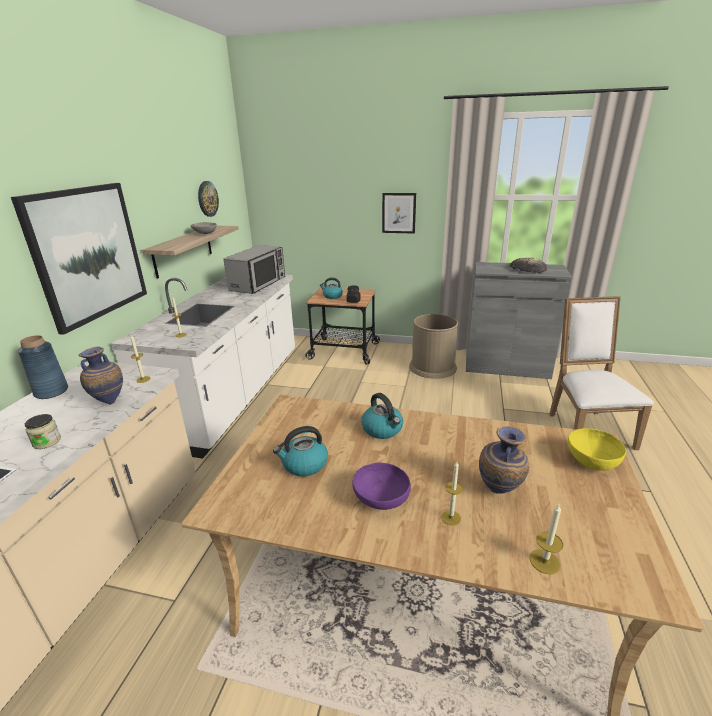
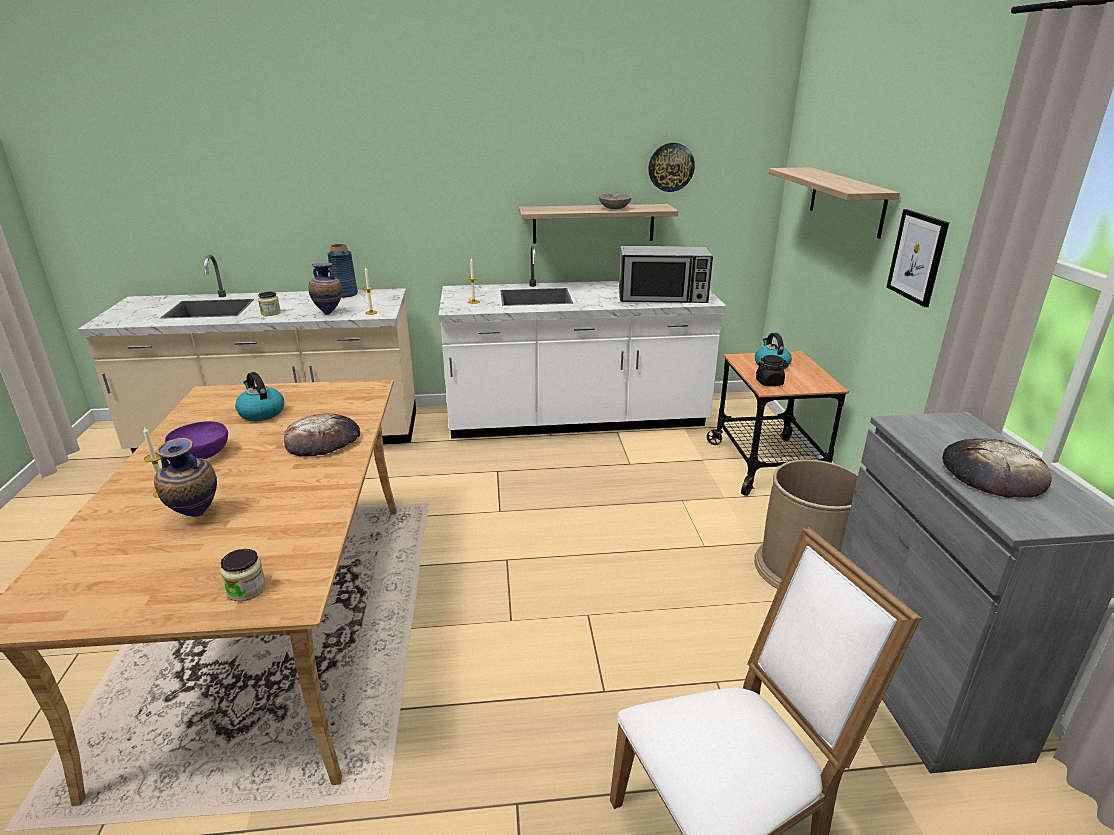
camera: 70 degrees right, 0 degrees up
(88, 254) = (443, 194): picture -> none
(326, 198) = (846, 201): none -> shelf
(383, 429) = (323, 440): kettle -> bread
(544, 561) = (83, 546): candle -> none
(591, 460) = (246, 589): yellow bowl -> jar

